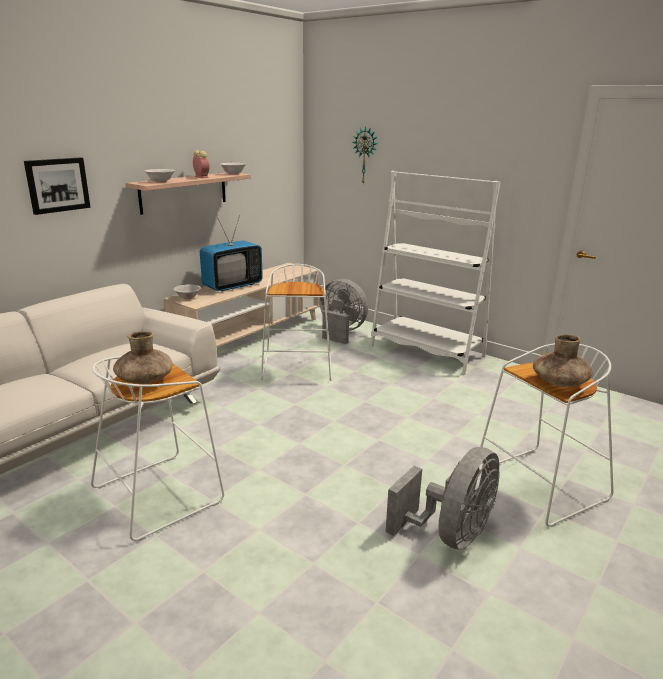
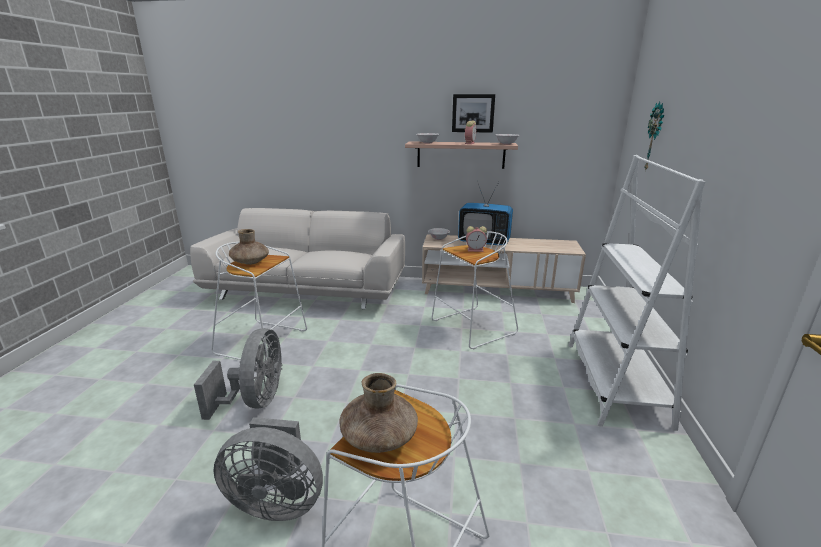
camera: 60 degrees right, 0 degrees up
(57, 185) = (358, 137): picture -> picture (473, 113)
(292, 285) = (476, 250): none -> alarm clock
(340, 332) = (570, 322): grey fan -> grey fan (256, 401)

